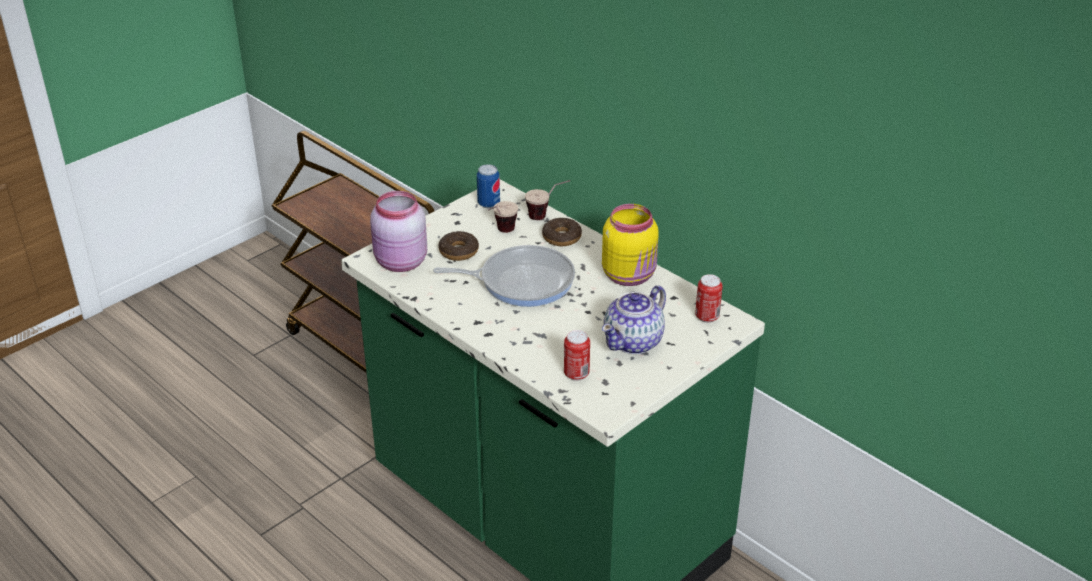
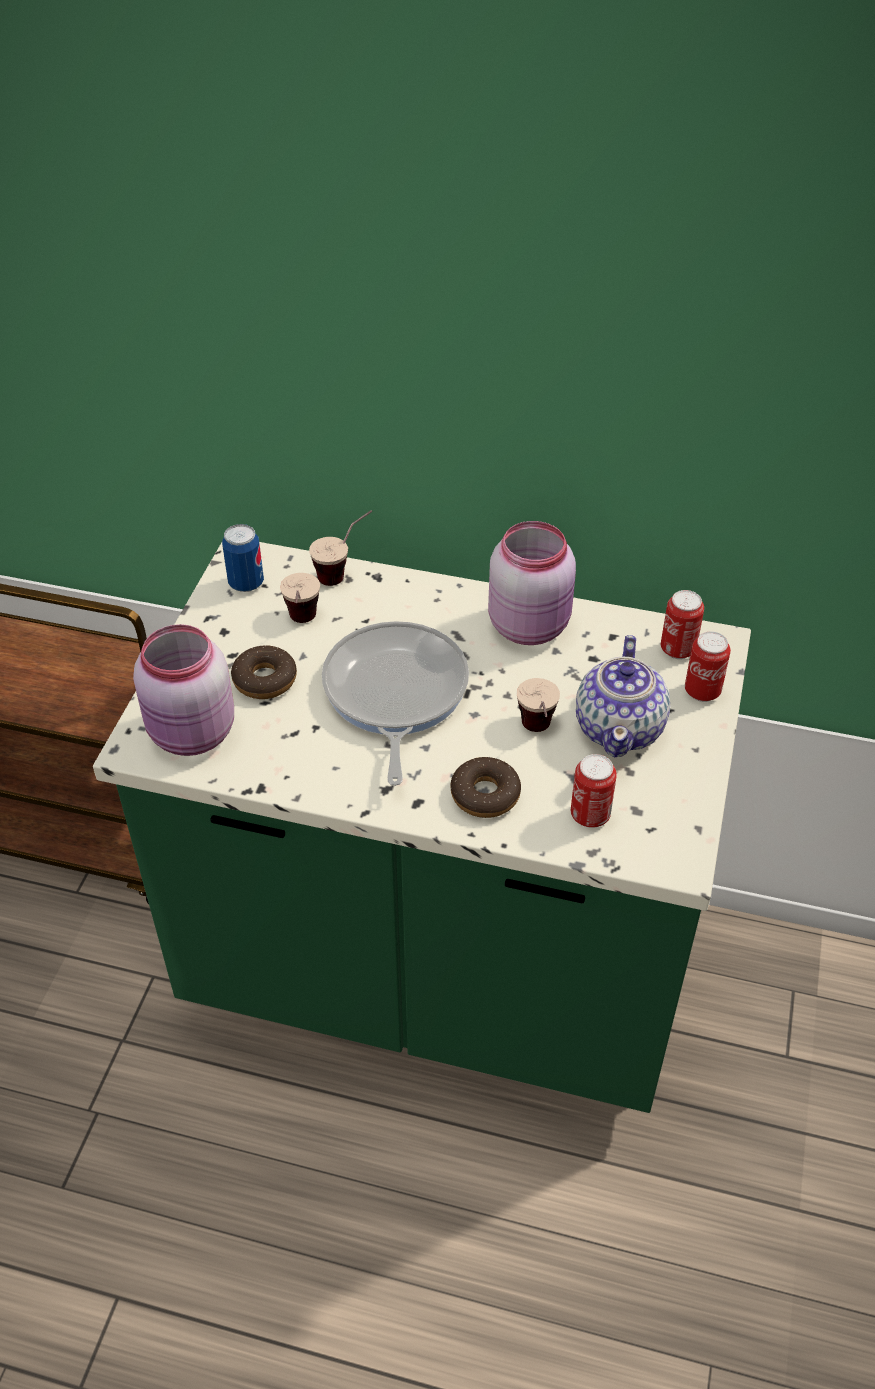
camera: 30 degrees left, 10 degrees up
(521, 281) = (394, 694): frying pan -> frying pan turned 60 degrees counterclockwise
(561, 237) = (392, 599): donut -> donut (485, 794)
(583, 328) = (537, 735): none -> cup
(630, 275) = (531, 625): yellow jar -> pink jar
(701, 342) = (702, 691): none -> can

